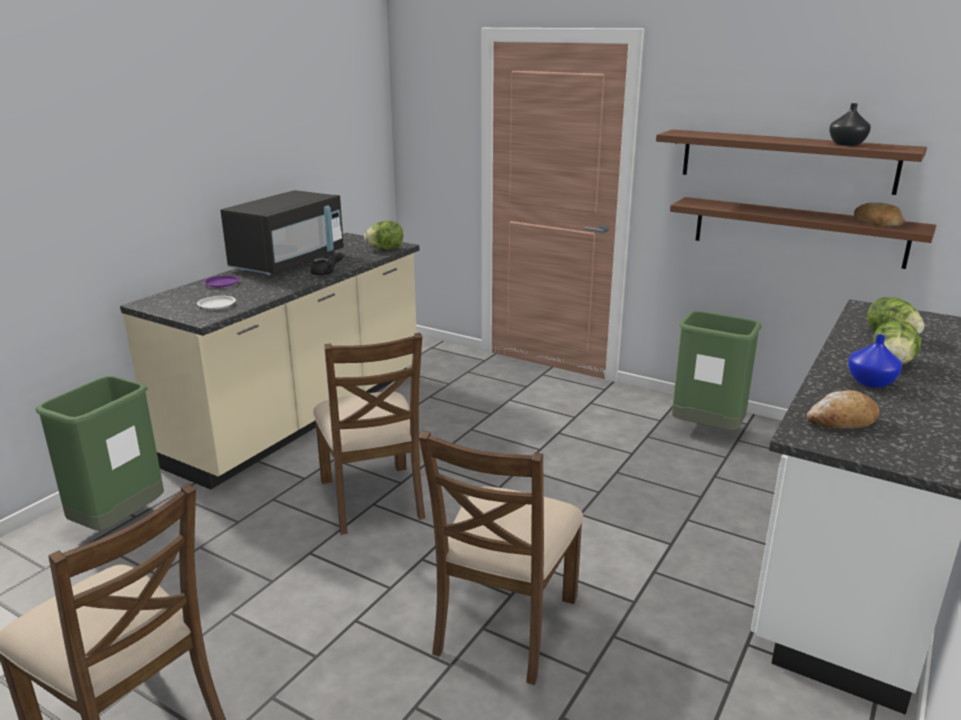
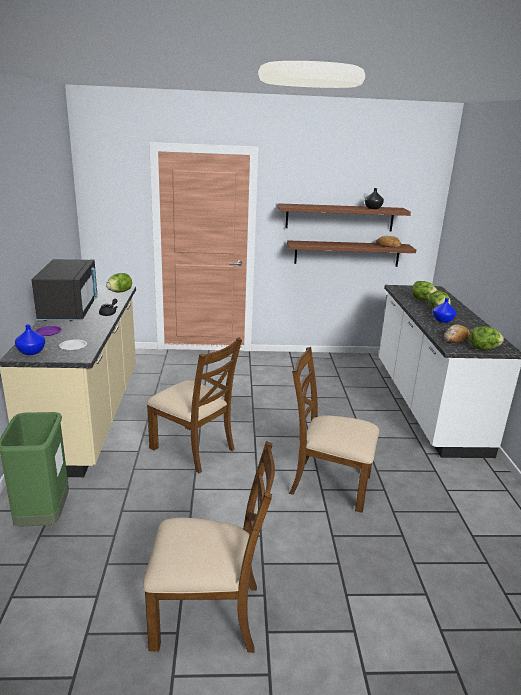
camera: 35 degrees left, 0 degrees up
(166, 302) = (31, 352): none -> blue vase
(504, 624) = (329, 484): brown chair -> brown chair turned 120 degrees clockwise
(706, 430) = (318, 365): green trash can -> none
(876, 454) = (483, 348): none -> lettuce

